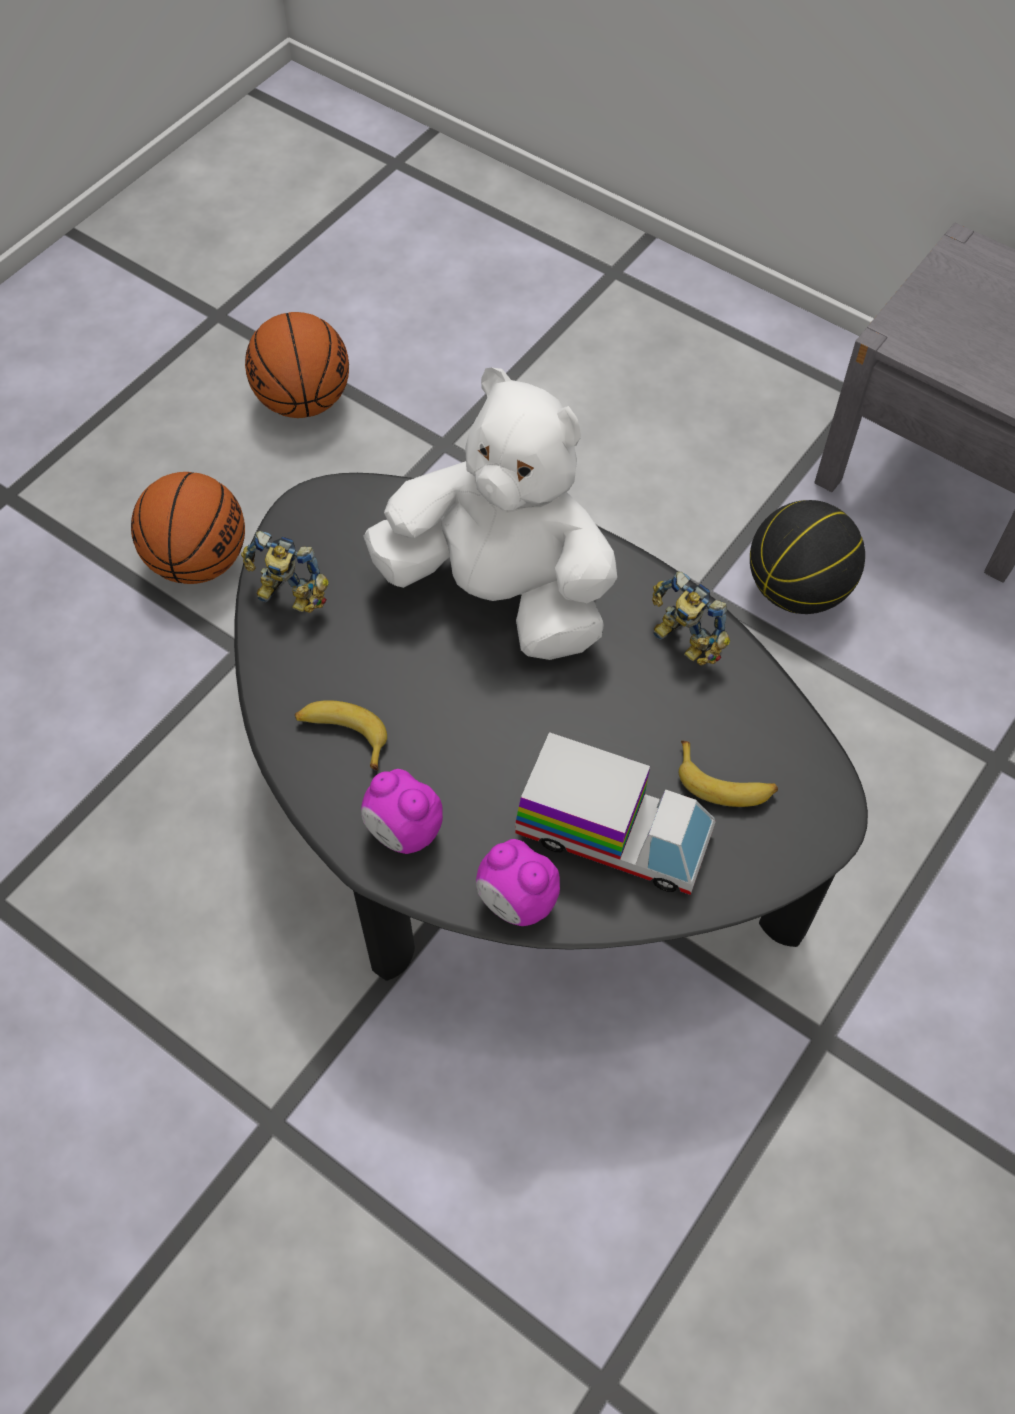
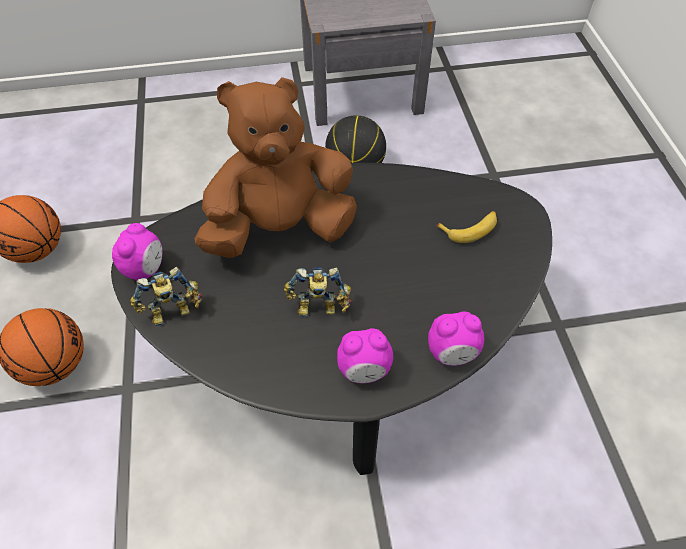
camera: 45 degrees left, 5 degrees down
(312, 524) = (146, 269): none -> alarm clock
(342, 735) = (280, 353): banana -> none
(501, 593) = (281, 228): white plush toy -> brown plush toy
(613, 835) = (455, 287): toy truck -> none
(681, 642) = (384, 189): toy robot -> toy robot (318, 309)

